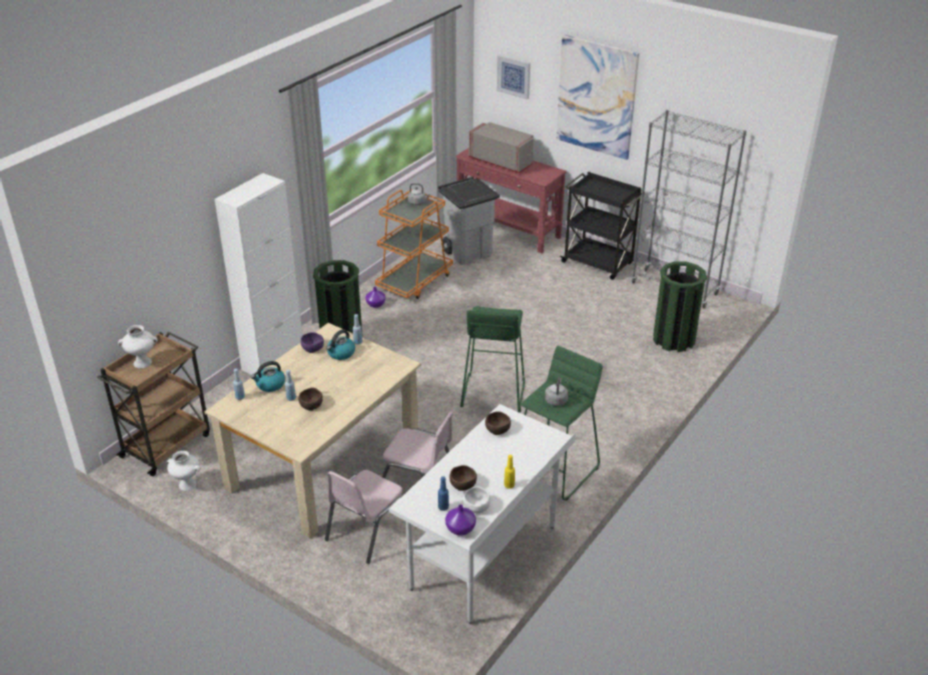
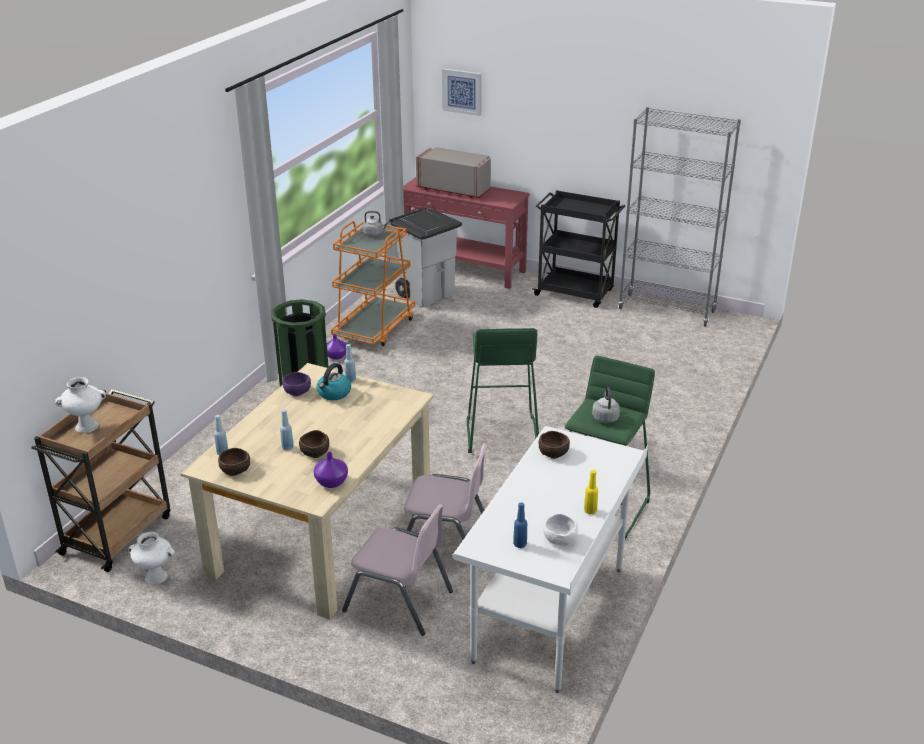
camera: 10 degrees left, 5 degrees down
(270, 385) = (256, 435): kettle -> none
(273, 359) = (228, 425): white cabinet -> none
(368, 530) = (399, 601): pink chair -> pink chair turned 90 degrees counterclockwise
(460, 529) = (549, 566): purple vase -> purple vase (331, 483)
(463, 484) = (535, 516): brown bowl -> brown bowl (236, 469)
(596, 97) = (562, 103): picture -> none
(674, 339) = (684, 360): green trash can -> none

